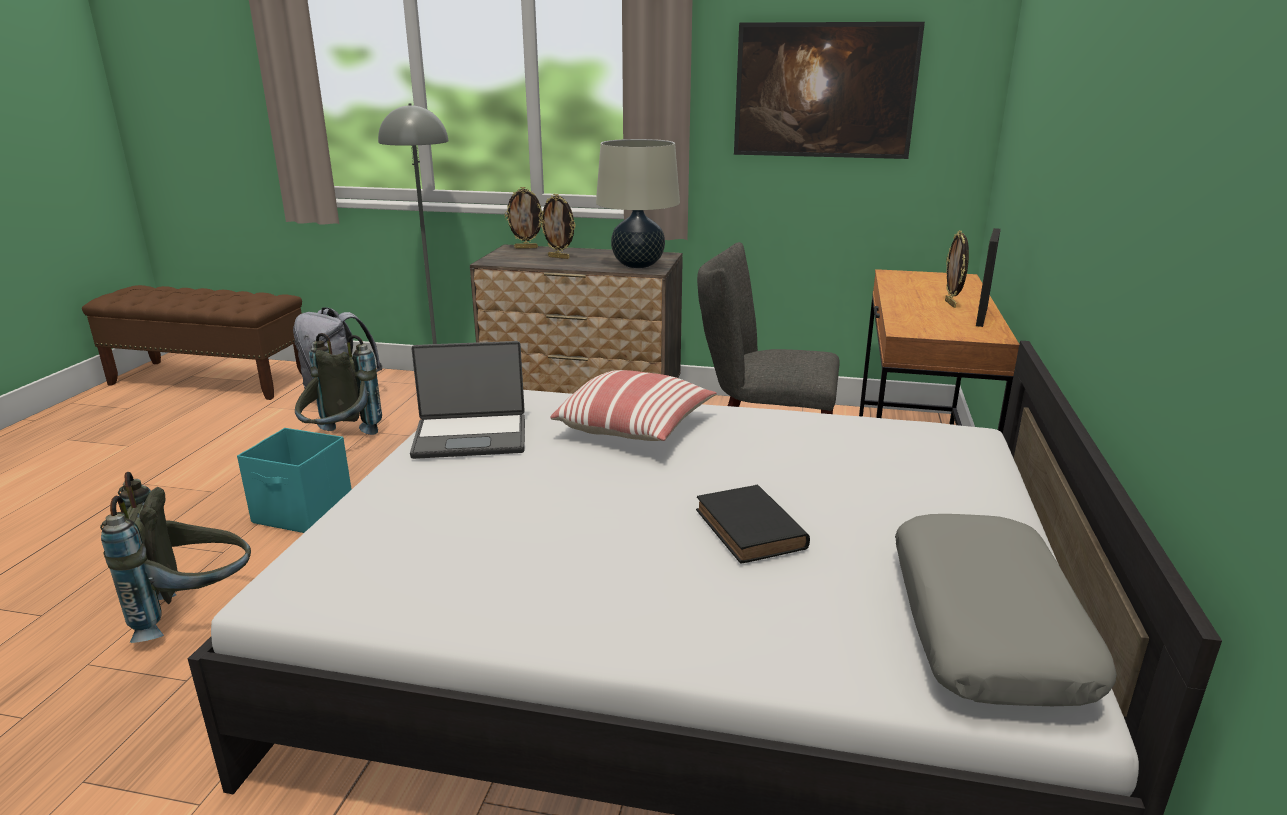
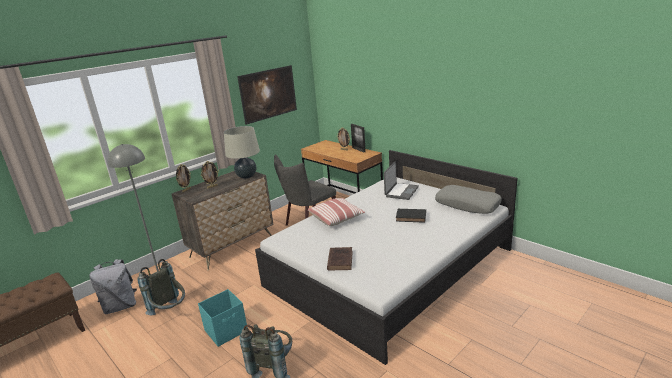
camera: 55 degrees left, 0 degrees up
(418, 491) = (340, 260): none -> brown book
(471, 437) = (311, 245): laptop -> laptop (401, 192)

